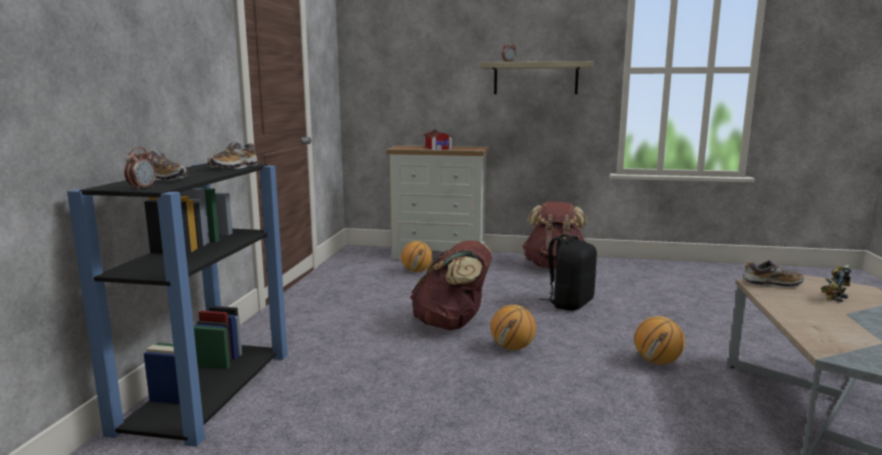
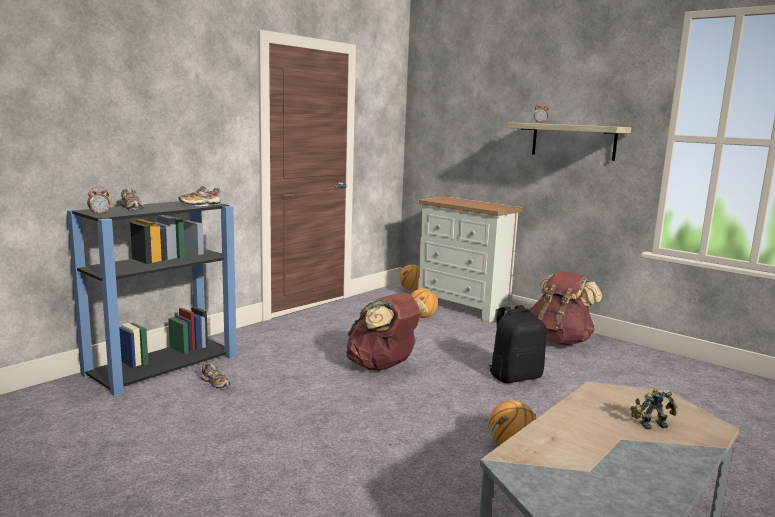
camera: 30 degrees right, 0 degrees up
(438, 147) = (469, 203): toy house -> none
(512, 348) = (401, 398): basketball -> basketball (411, 289)
(772, 284) = (613, 394): shoe -> shoe (215, 384)

